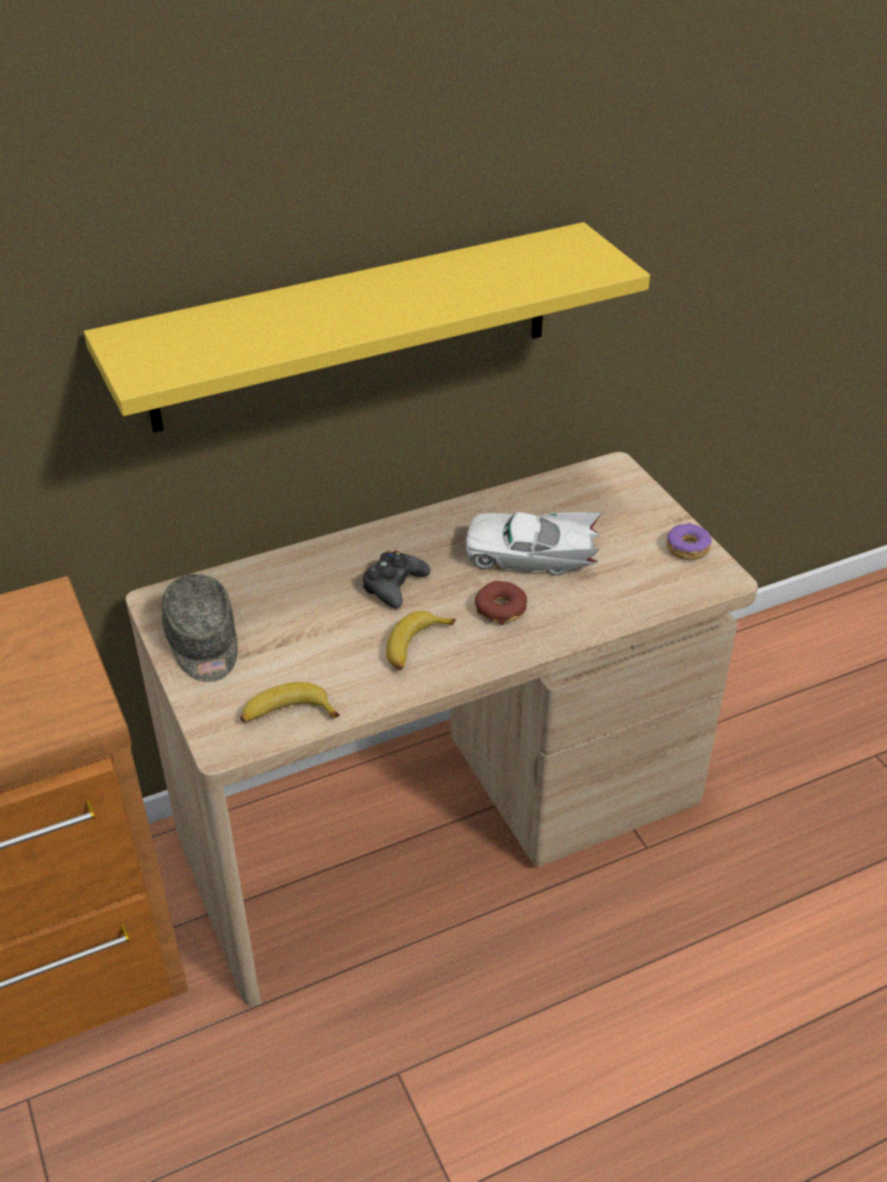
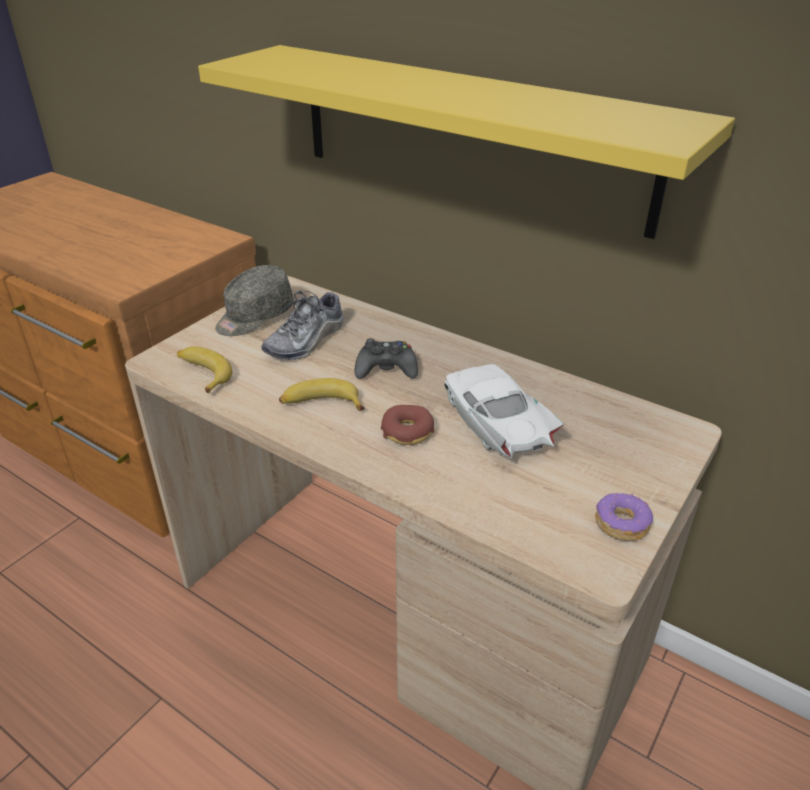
camera: 60 degrees right, 5 degrees down
(292, 621) = (306, 340): none -> shoe

